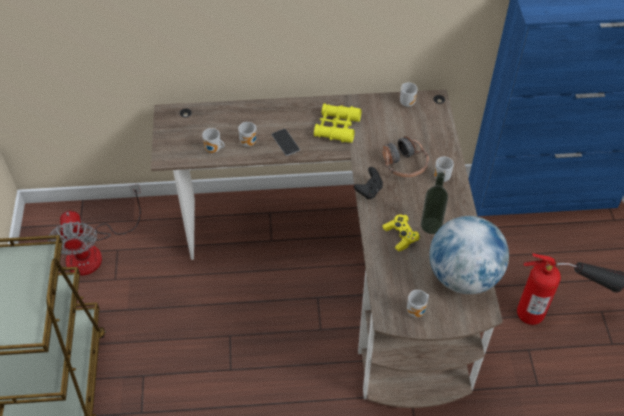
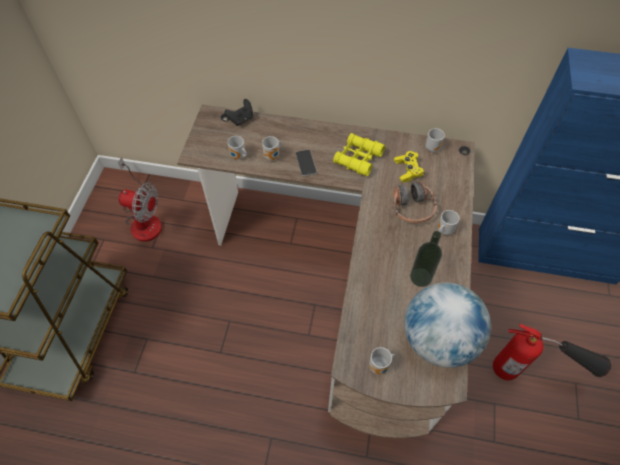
camera: 15 degrees right, 5 degrees up
(94, 251) = (144, 219): fan -> fan turned 75 degrees counterclockwise
(369, 191) = (369, 227): black game controller -> black game controller (241, 119)
(400, 236) = (387, 281): yellow game controller -> yellow game controller (408, 170)

